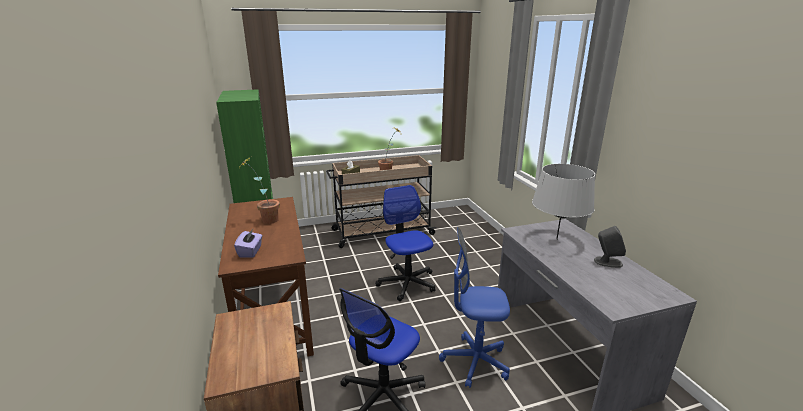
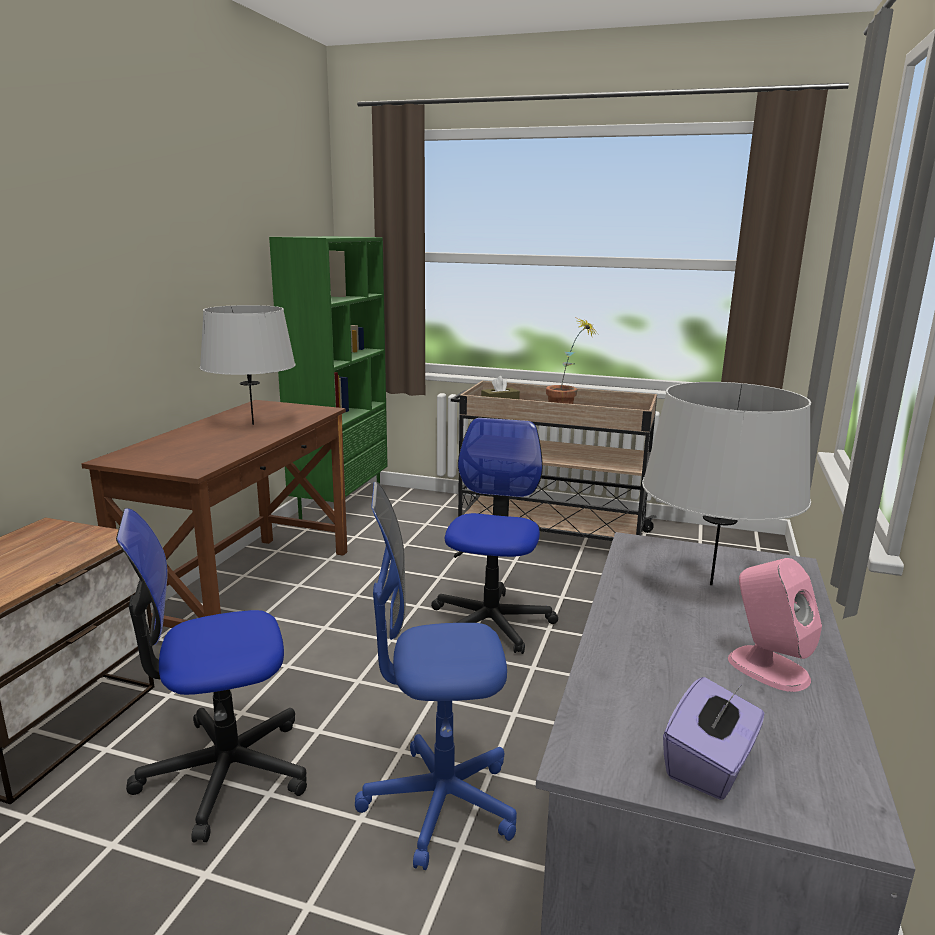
camera: 35 degrees right, 5 degrees down
(250, 251) = (163, 451): purple tissue box -> purple tissue box (710, 765)
(265, 220) = (253, 424): potted plant -> grey table lamp
(475, 362) = (439, 804): blue office chair -> blue office chair turned 45 degrees counterclockwise
(607, 262) = (767, 668): grey speaker -> pink speaker

